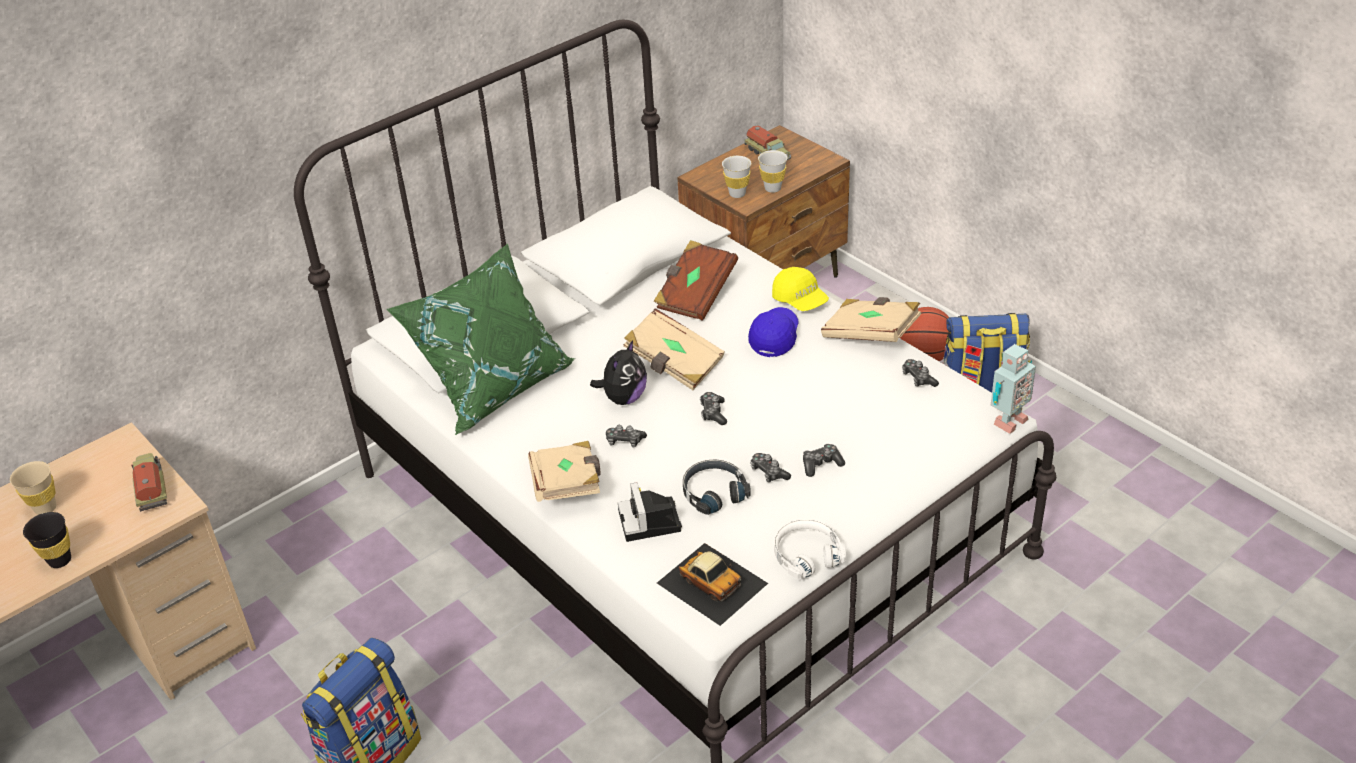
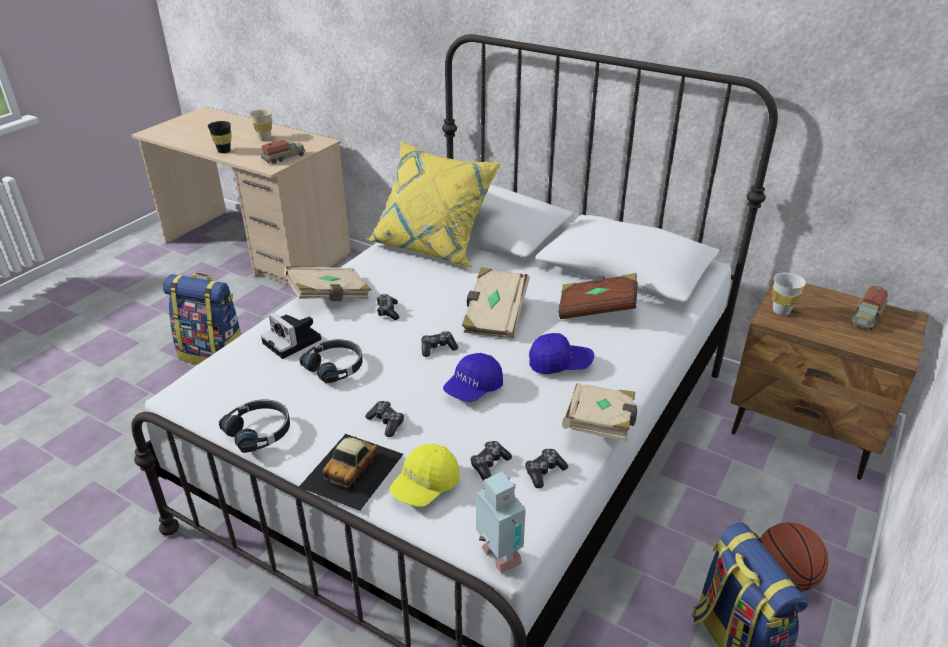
camera: 70 degrees right, 5 degrees down
(493, 385) = (433, 245): green pillow -> yellow pillow
(623, 398) = (440, 301): plush toy -> none
(651, 523) = (294, 342): camera -> camera turned 105 degrees counterclockwise
(712, 582) = (226, 385): toy car -> toy car (353, 470)
(768, 472) = (367, 392): game controller -> game controller (489, 465)
(772, 188) = (810, 329): white cup -> none
(791, 399) = (473, 389): none -> blue cap
(800, 300) = (627, 370): yellow cap -> yellow cap (425, 486)
(806, 554) = (259, 431): white headphones -> black headphones
(1007, 421) = (499, 559): toy robot -> toy robot turned 150 degrees counterclockwise

